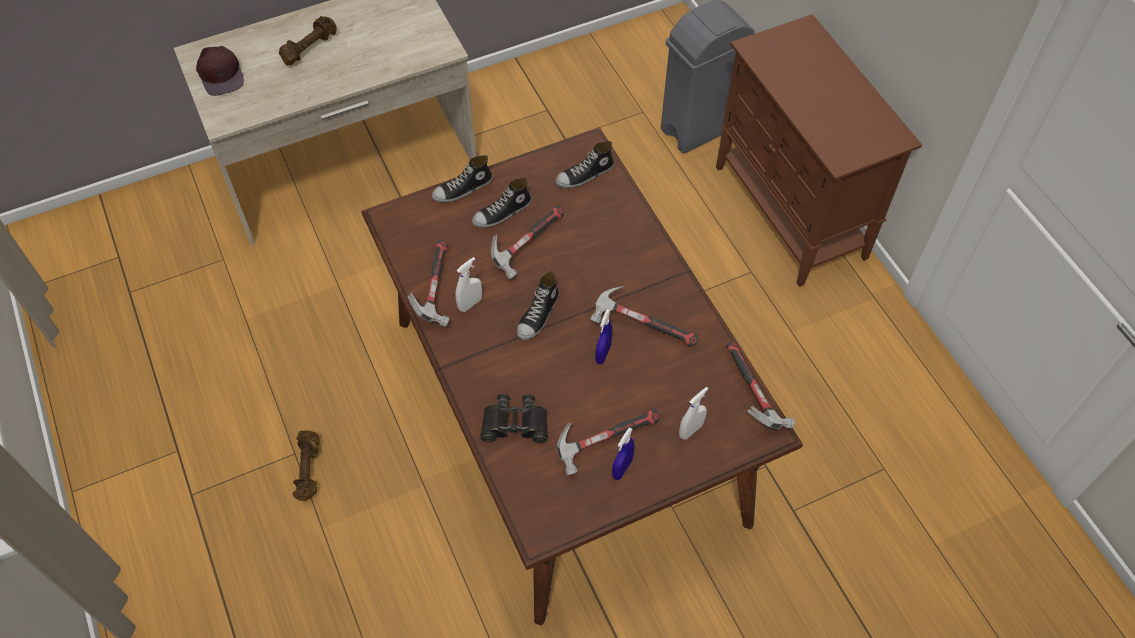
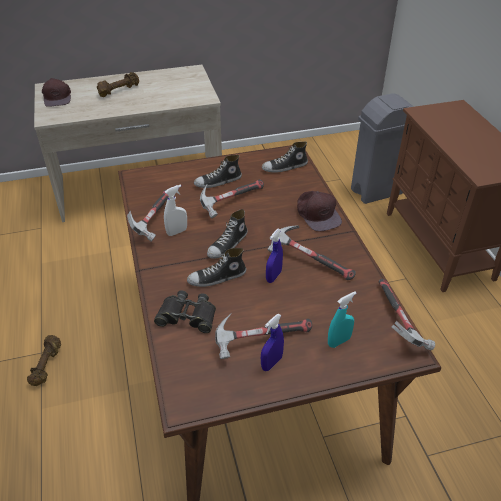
camera: 10 degrees right, 15 degrees down
(463, 189) = (193, 166): shoe -> shoe (217, 278)
(640, 250) = (318, 214): none -> brown cap
(690, 430) = (339, 341): white spray bottle -> turquoise spray bottle

